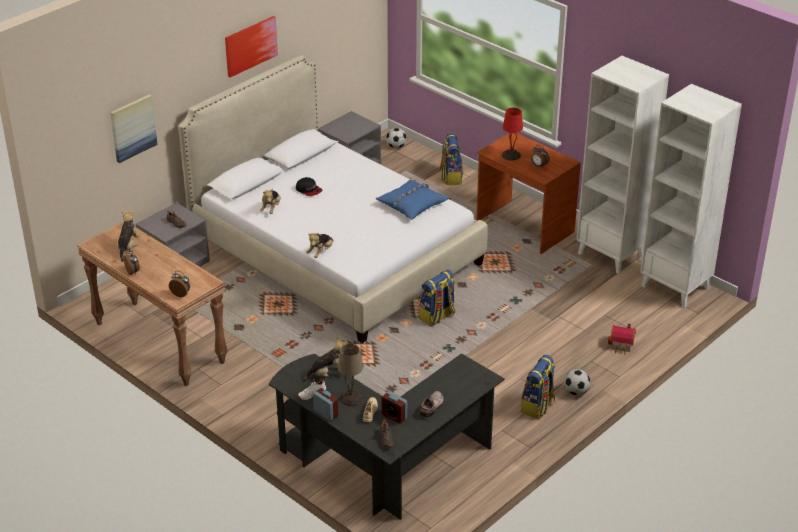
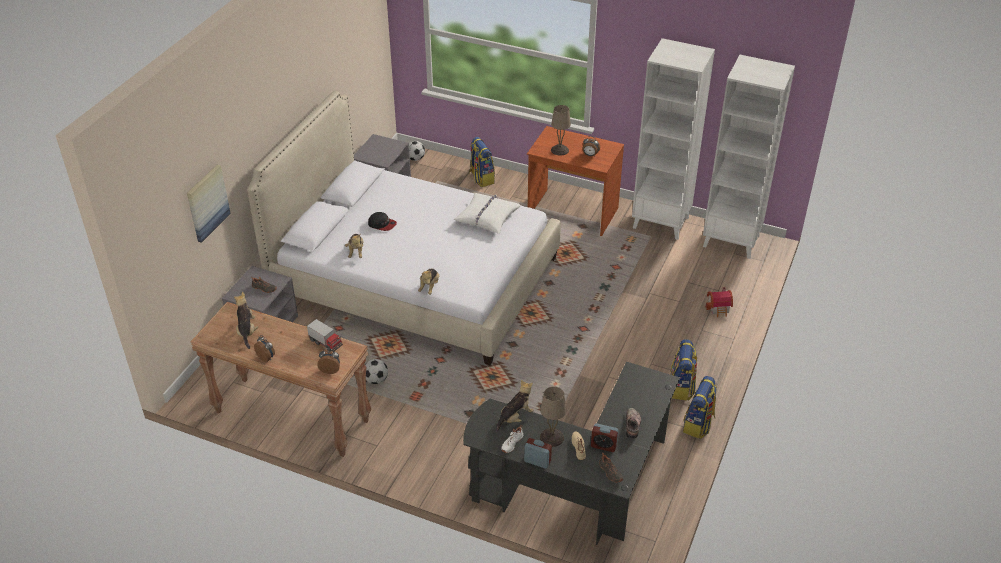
camera: 20 degrees left, 5 degrees up
(189, 272) = (326, 343): none -> toy truck
(250, 46) = (292, 92): picture -> none
(411, 204) = (487, 217): blue pillow -> white pillow
(437, 317) = (544, 321): backpack -> backpack (698, 425)
(511, 155) = (559, 150): red table lamp -> beige table lamp
(576, 392) = (706, 364): football -> football (376, 380)

